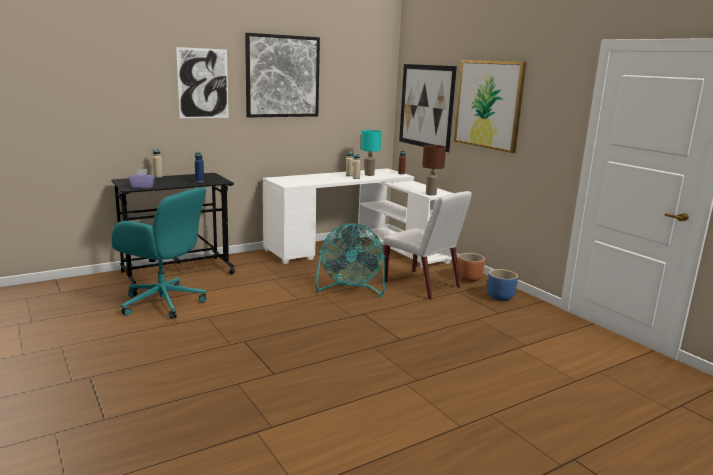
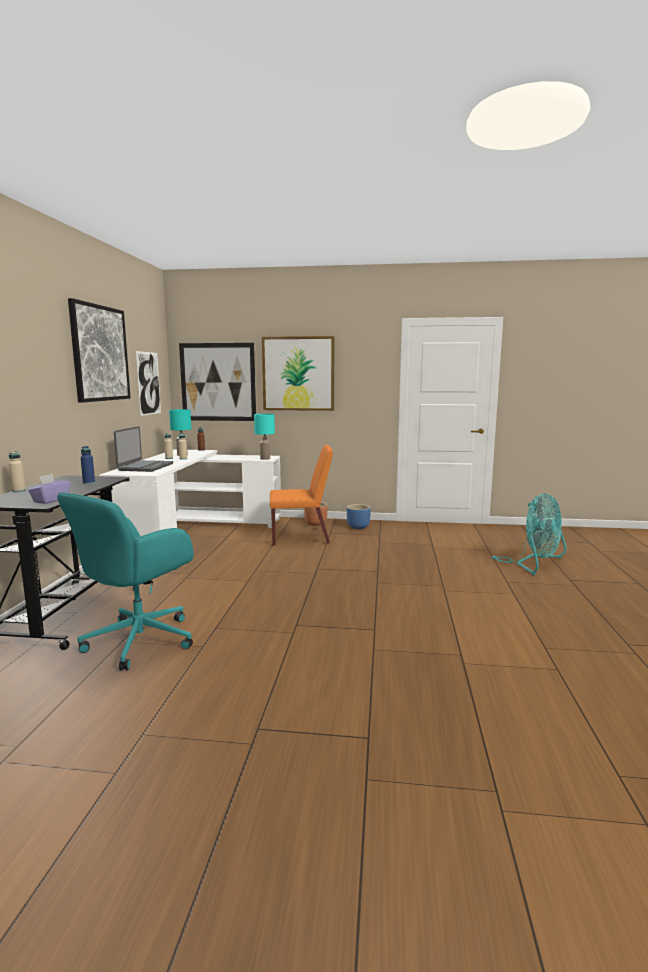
camera: 50 degrees left, 5 degrees down
(163, 303) = (139, 641): turquoise office chair -> turquoise office chair turned 150 degrees clockwise
(203, 83) = (38, 360): picture -> picture (149, 383)
(306, 179) = (145, 467): none -> laptop
(349, 289) = (264, 559): turquoise fan -> turquoise fan (533, 563)
(422, 285) = (301, 537): white chair -> orange chair
(430, 194) = (264, 459): brown table lamp -> turquoise table lamp

